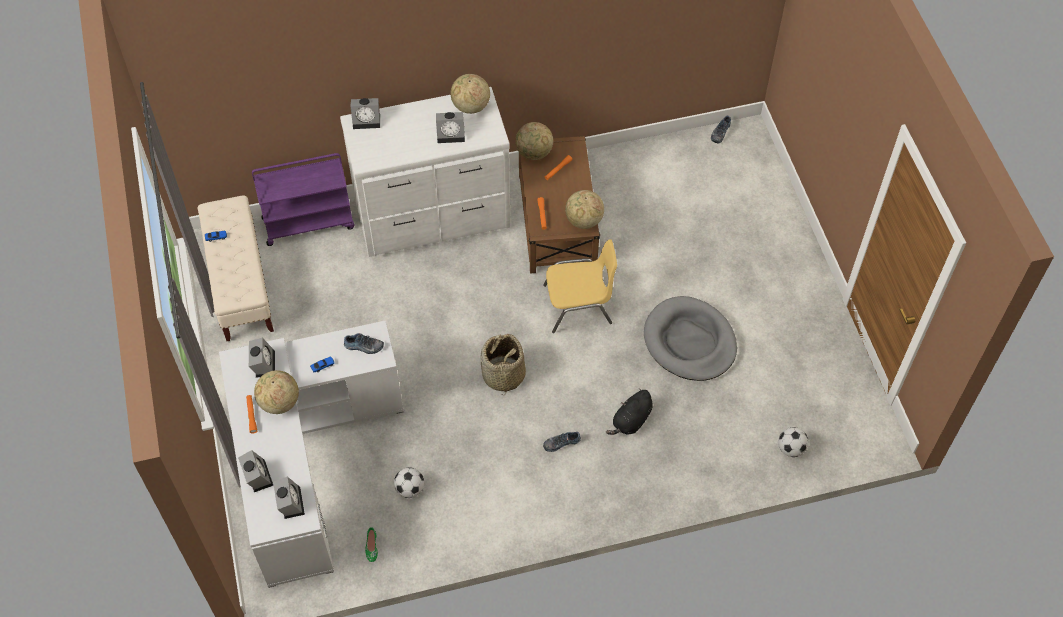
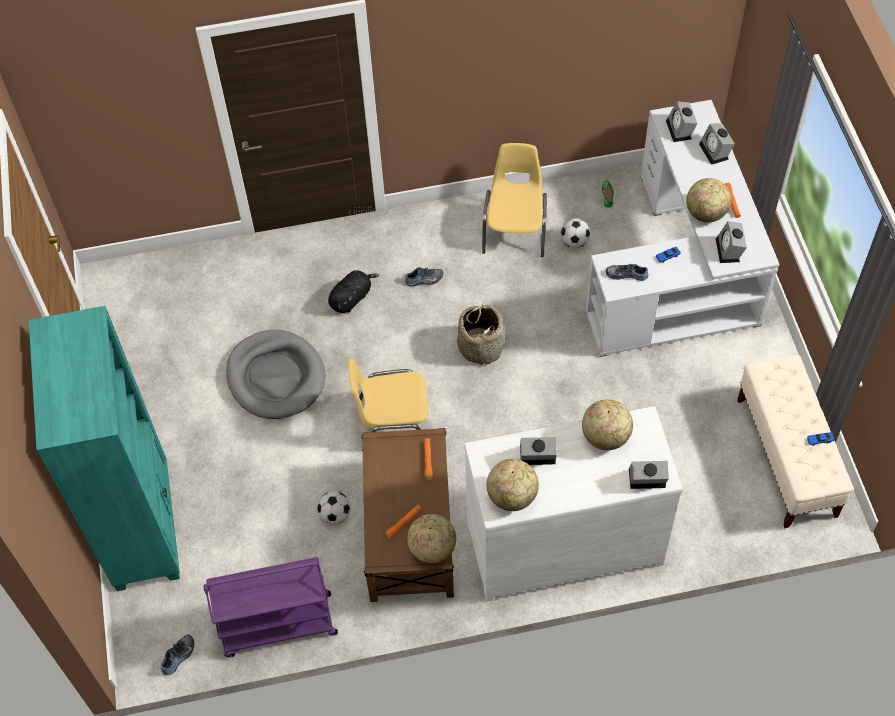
camera: 175 degrees left, 0 degrees up
(309, 222) = (718, 537): purple cart -> purple cart (277, 626)
(471, 503) = (515, 229): none -> yellow chair
(583, 221) = (378, 452): globe -> globe (606, 437)
(773, 217) = (143, 526): none -> turquoise bookcase
(791, 448) = (197, 269): football -> football (335, 515)

